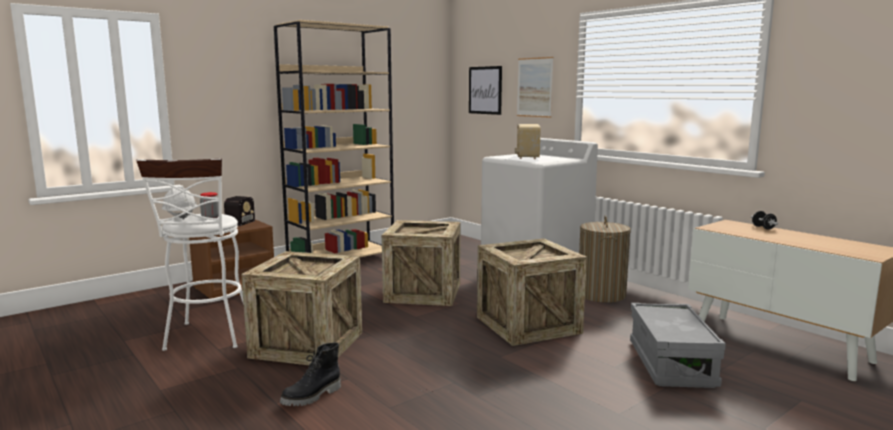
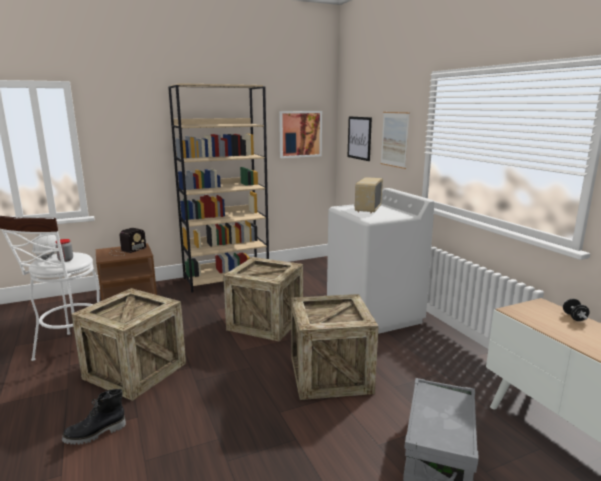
camera: 15 degrees right, 5 degrees up
(414, 87) = (300, 134): none -> picture
(601, 294) = (422, 345): laundry basket -> none

